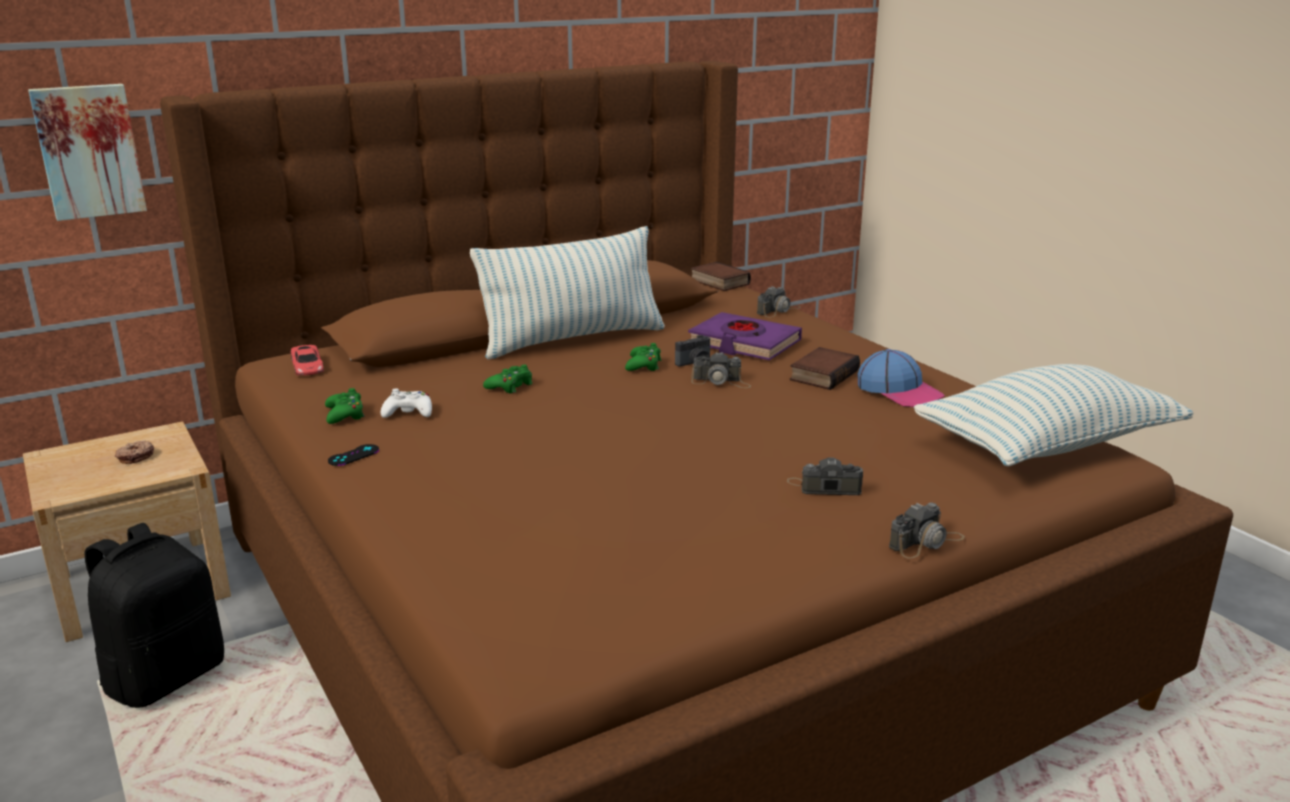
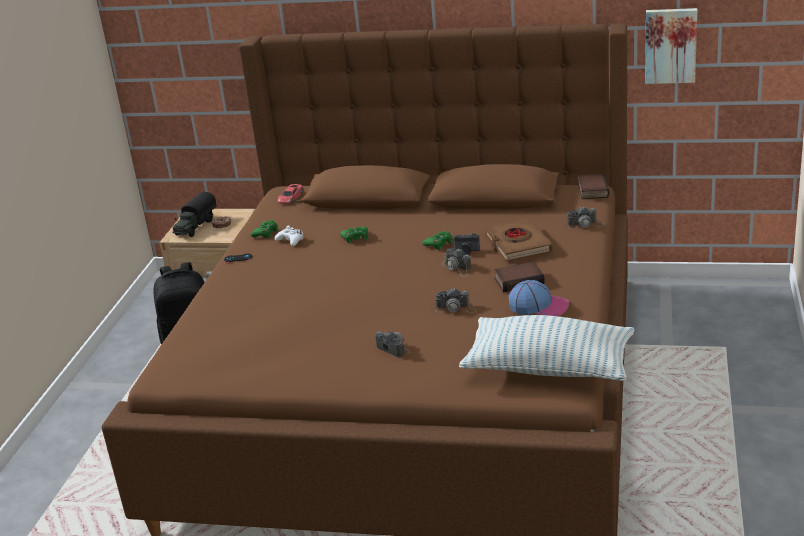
camera: 45 degrees right, 5 degrees up
(83, 472) = (195, 227): none -> toy truck
(89, 151) = (219, 59): picture -> picture (670, 45)
(572, 339) = (433, 214): pillow -> none
(744, 343) = (517, 245): purple book -> brown book
(899, 391) = (539, 306): cap -> cap turned 75 degrees counterclockwise
(926, 542) = (381, 391): camera -> camera (456, 308)

